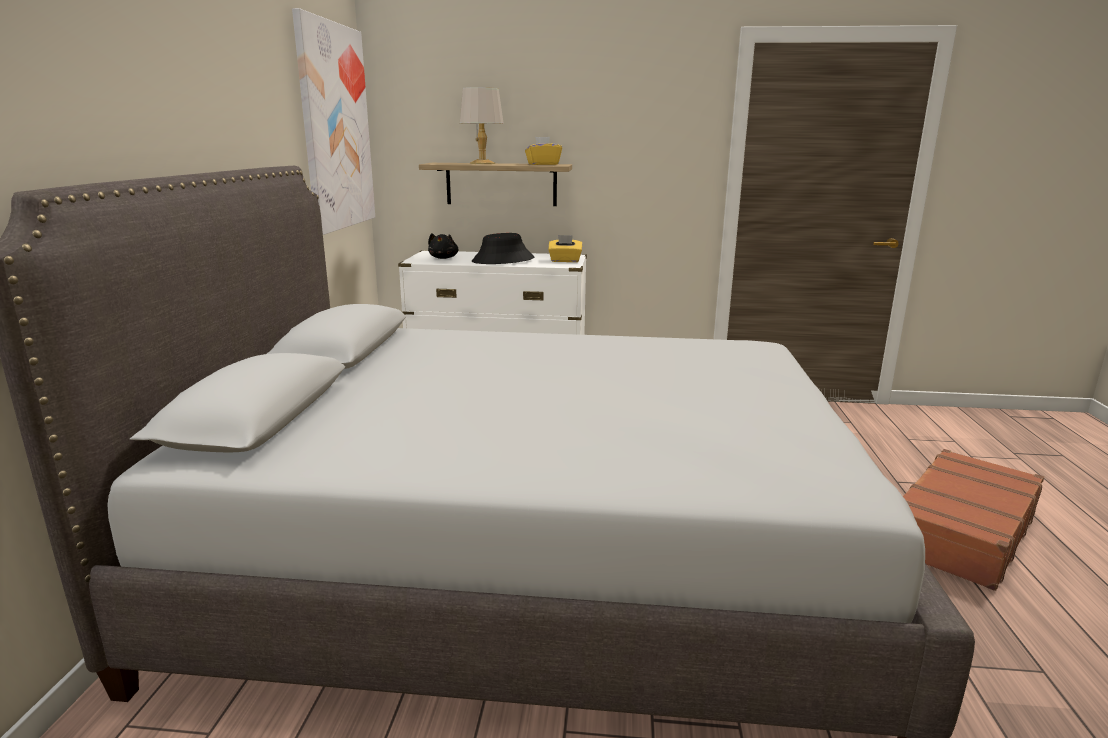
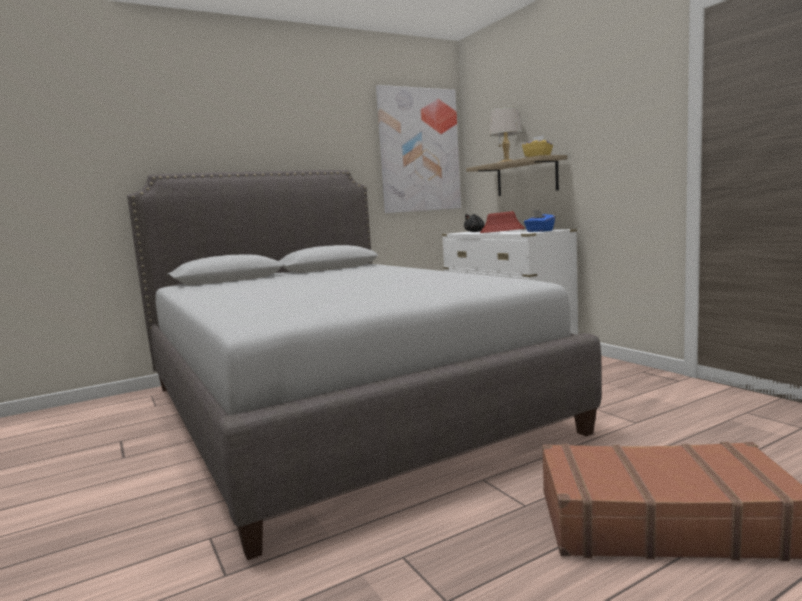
camera: 55 degrees right, 10 degrees down
(503, 260) = (502, 232): black hat -> red hat
(565, 261) = (539, 231): yellow tissue box -> blue tissue box

